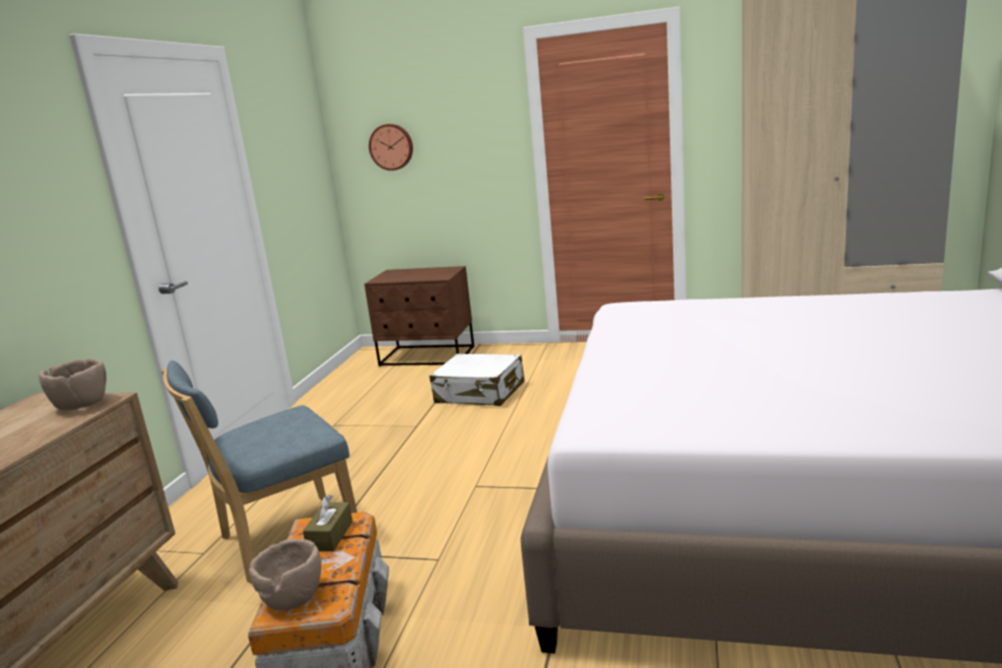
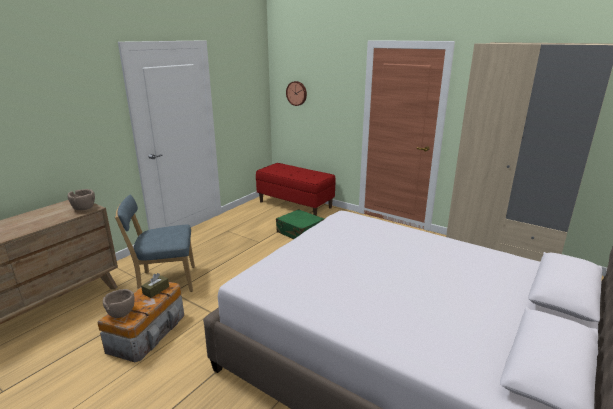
camera: 20 degrees right, 5 degrees up
(427, 357) = (295, 204): brown nightstand -> red bench
(480, 393) = (300, 233): white suitcase -> green suitcase

